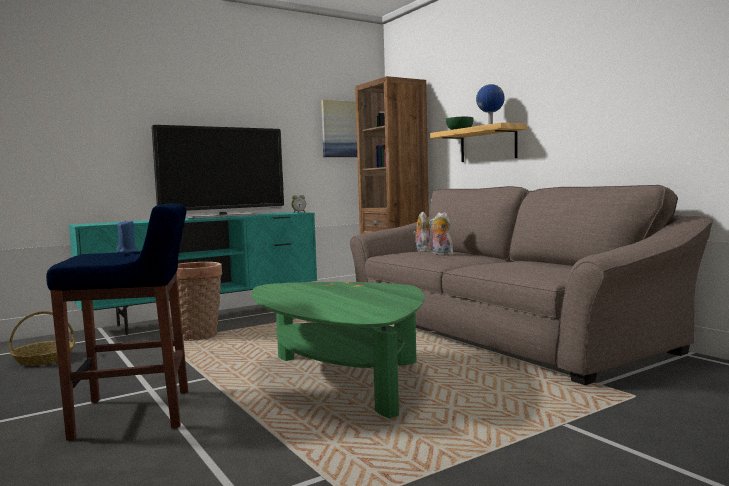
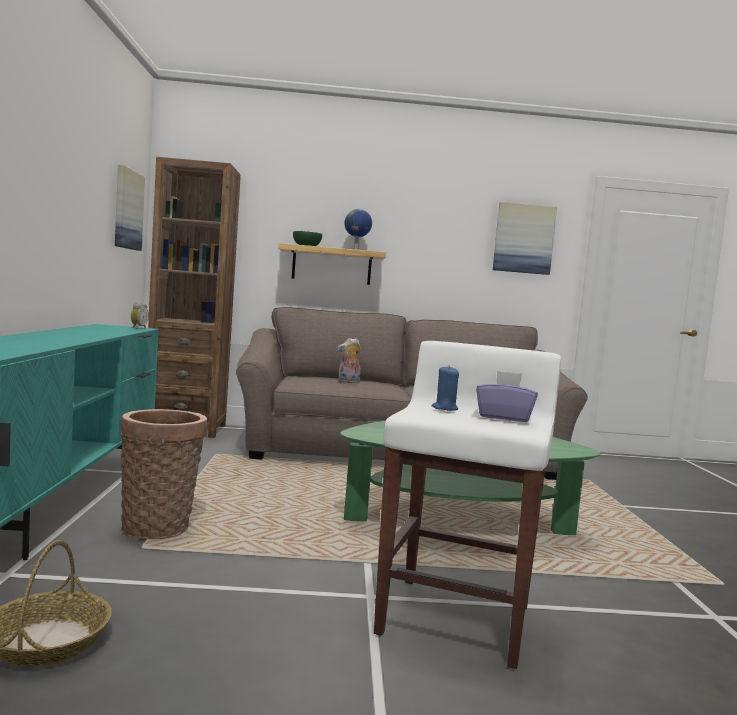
camera: 60 degrees left, 0 degrees up
(114, 257) = (504, 417): none -> purple tissue box
(136, 414) = (456, 618): blue stool -> white stool
(223, 216) = (75, 333): television -> none
(422, 251) = (303, 378): plush toy -> none
(673, 66) = (523, 238): none -> picture

